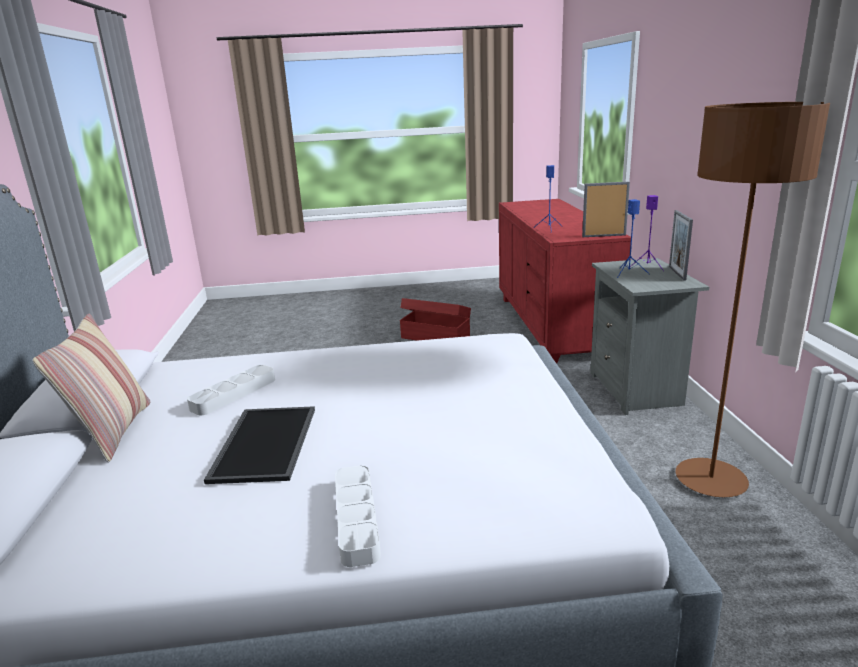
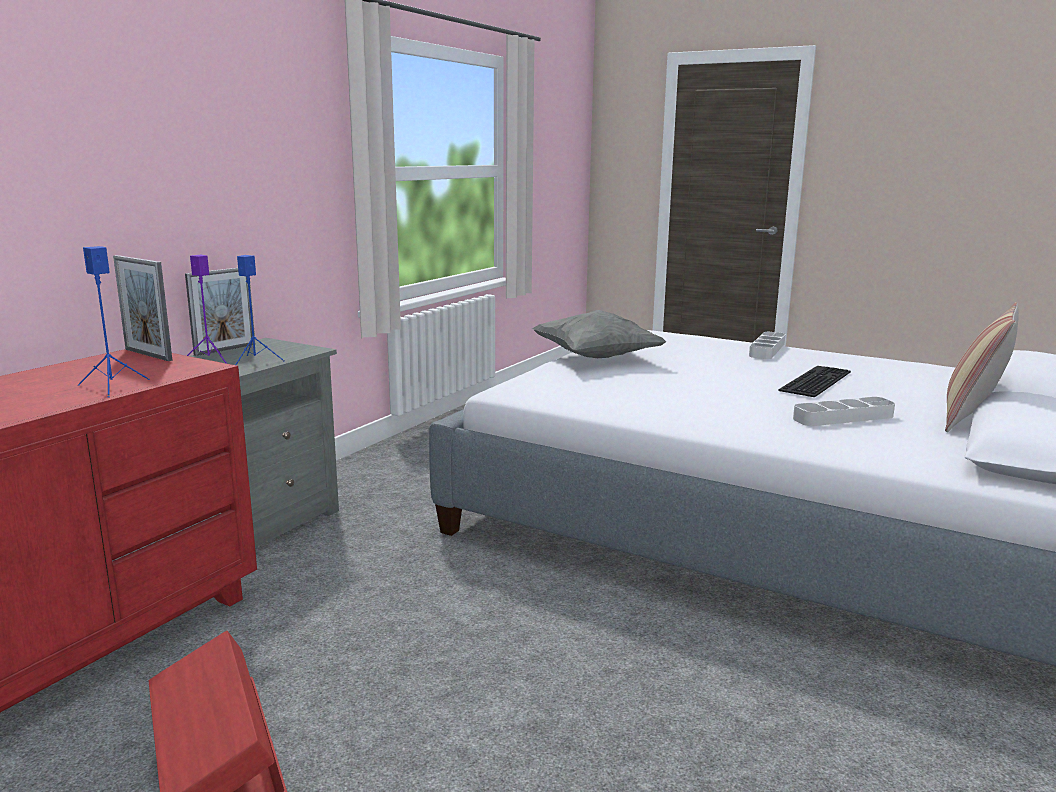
camera: 145 degrees left, 5 degrees down
(267, 444) = (814, 380): tray -> keyboard
(522, 404) = (596, 358): none -> grey pillow
(710, 480) = (406, 459): brown floor lamp -> none

